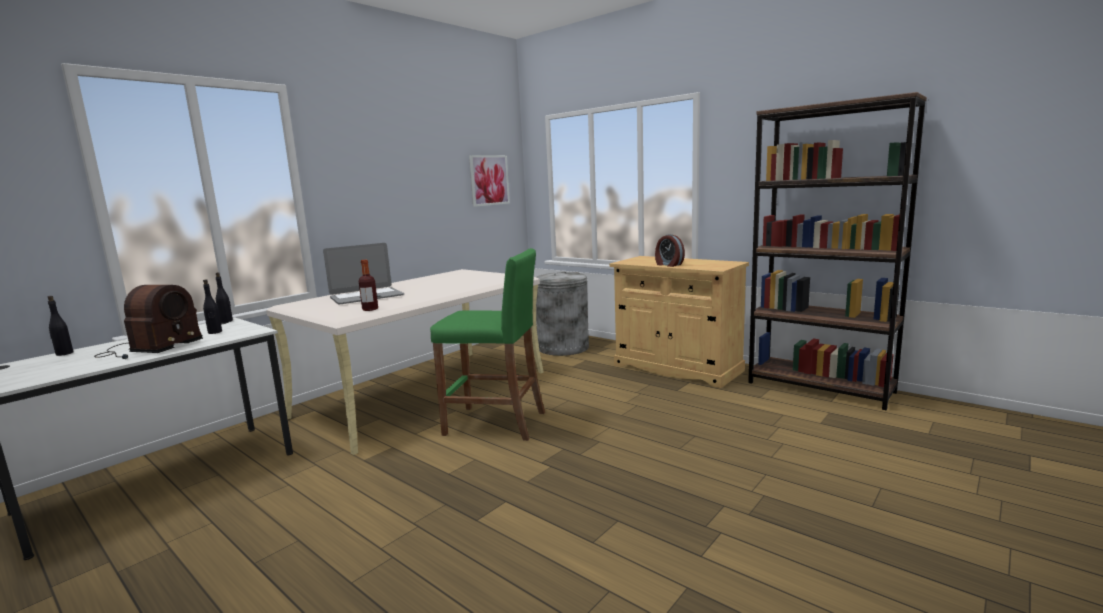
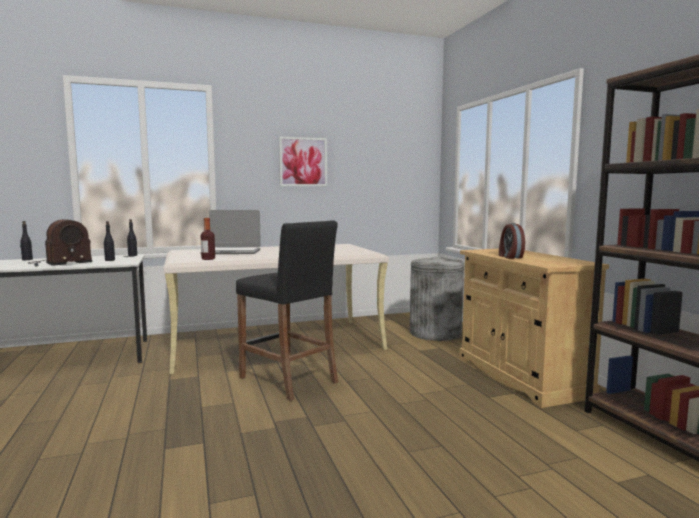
camera: 30 degrees right, 5 degrees down
(489, 180) = (398, 167): picture -> picture (303, 162)
(495, 423) = (288, 380): green stool -> black stool

